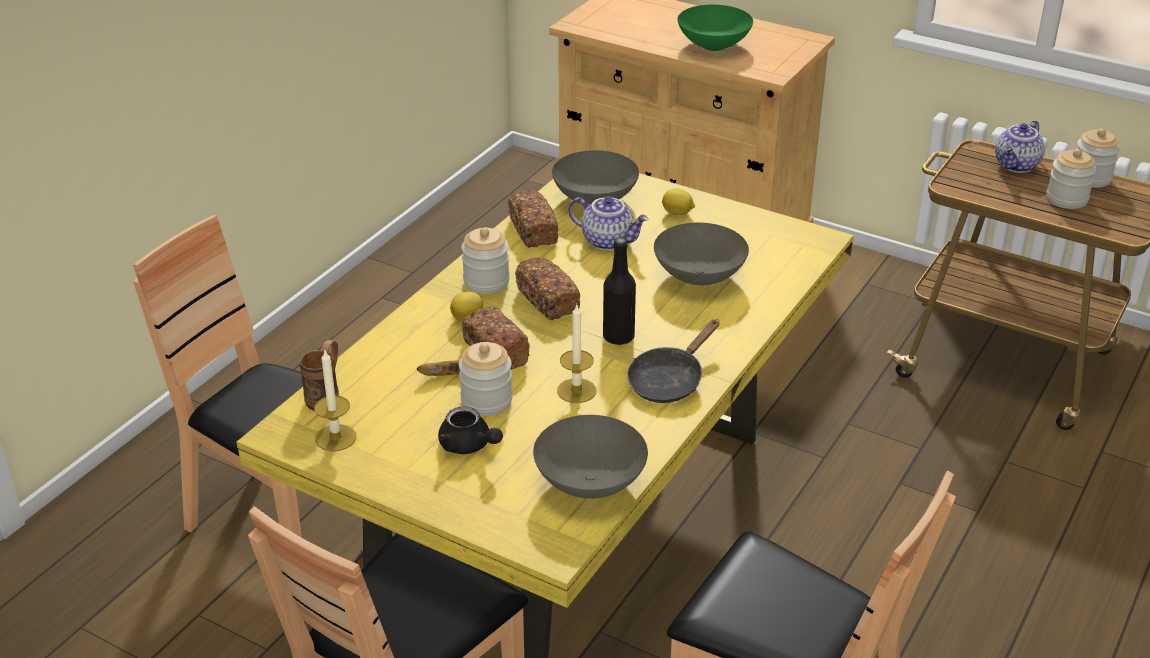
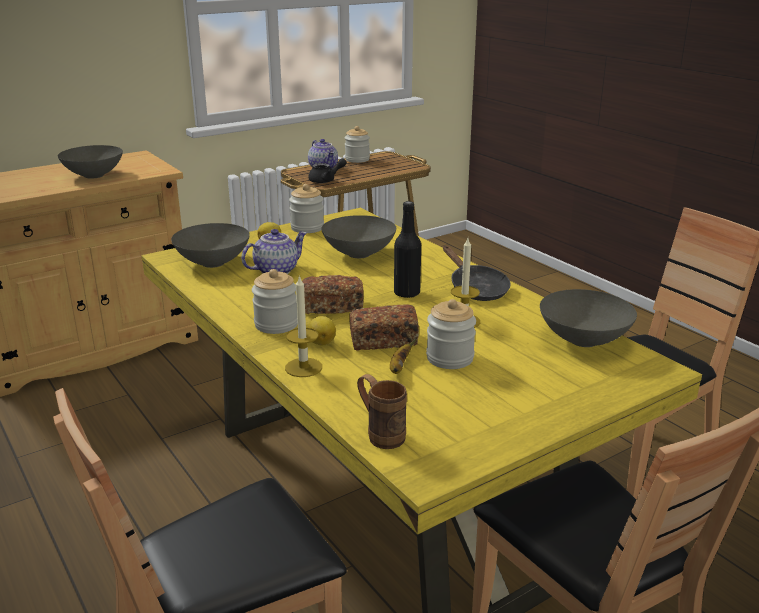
camera: 65 degrees left, 10 degrees down
(335, 438) = (453, 441): candle -> candle (303, 367)
(469, 446) = (508, 378): black teapot -> black teapot (326, 180)
(533, 231) = (225, 292): bread -> none
(714, 46) = (94, 175): green bowl -> grey bowl
(1067, 199) = (369, 168): jar -> jar (307, 228)

